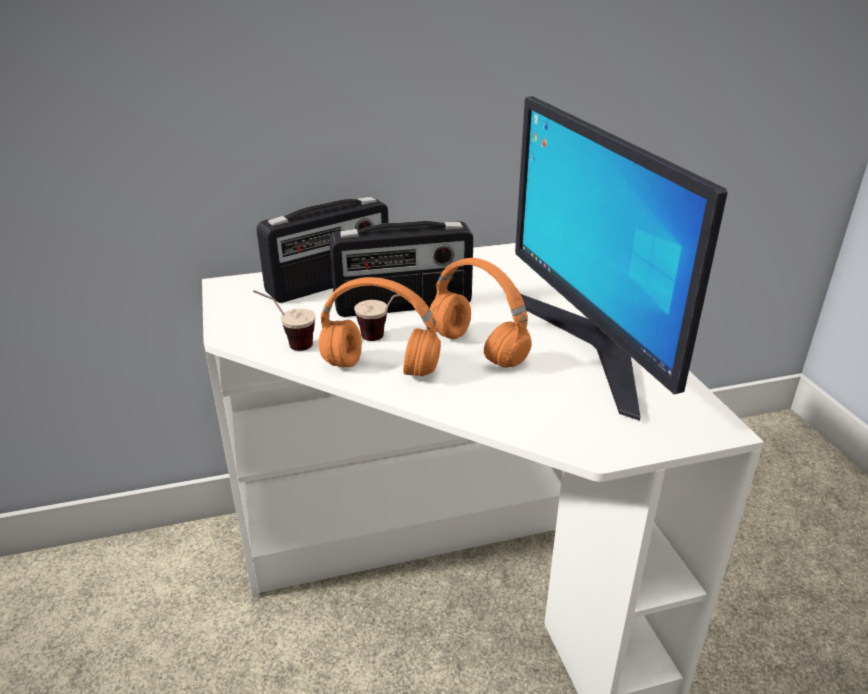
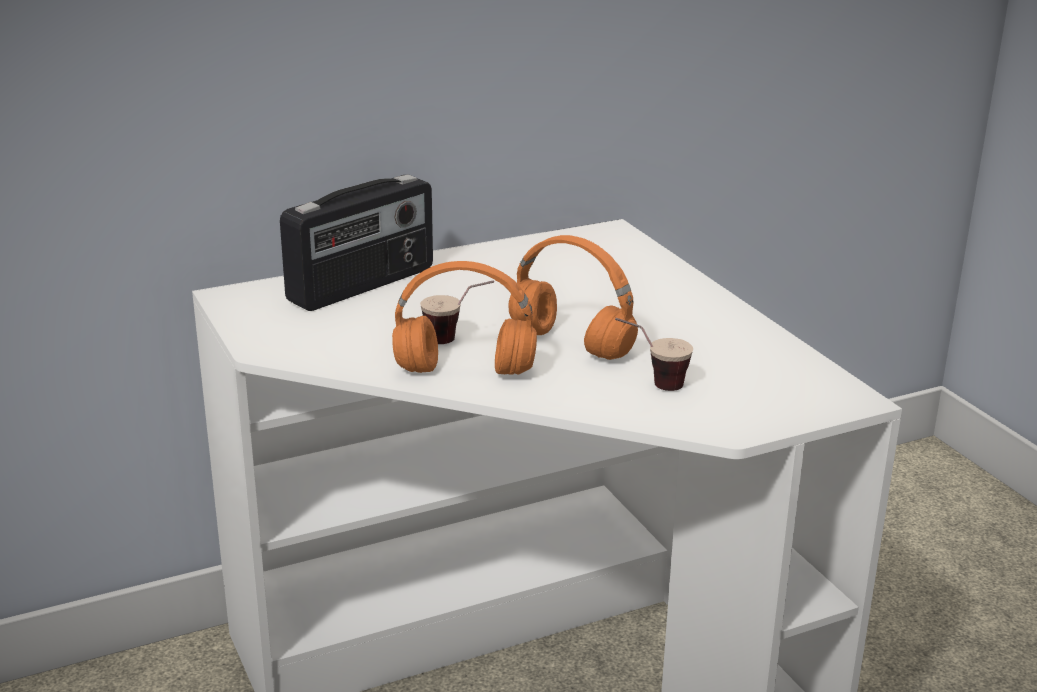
camera: 10 degrees left, 5 degrees down
(288, 344) = (342, 354): cup -> cup (651, 384)
(403, 305) = (465, 305): radio -> none
(592, 346) = (702, 332): monitor -> none

